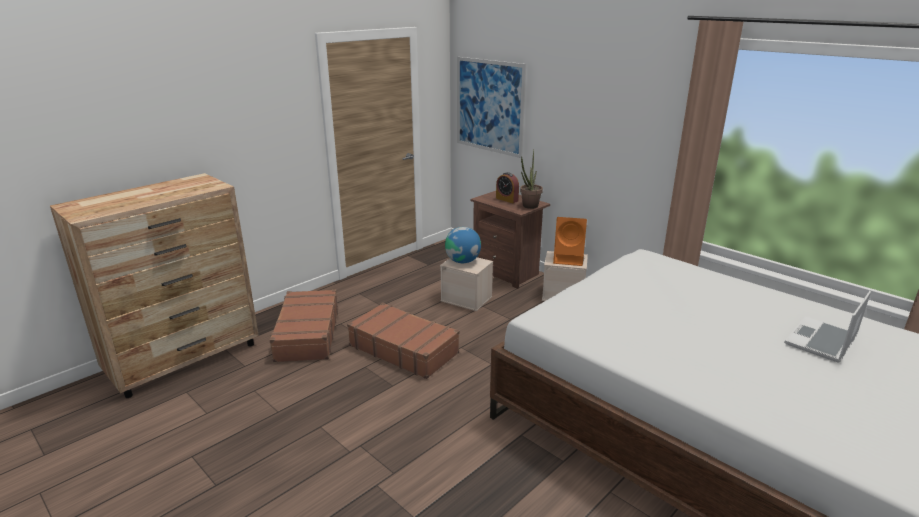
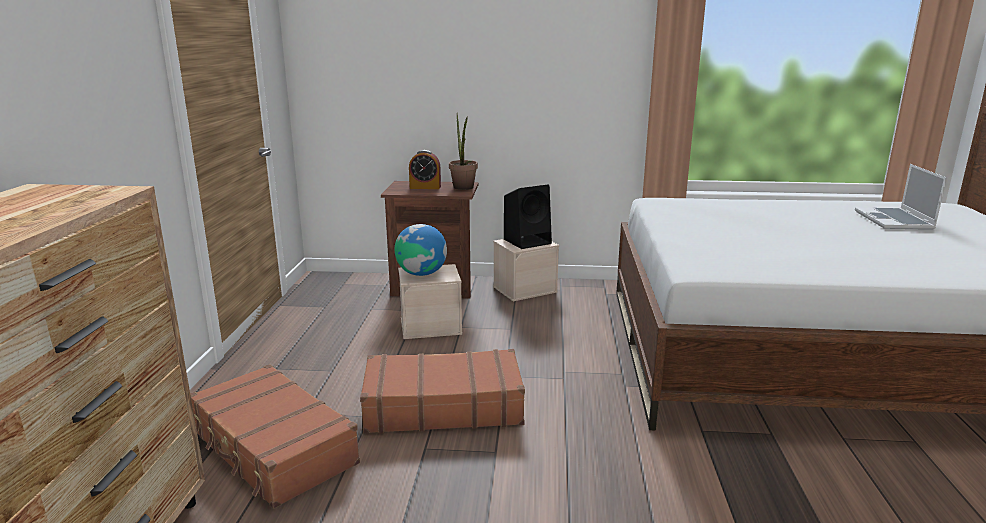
camera: 40 degrees left, 5 degrees down
(489, 106) = (362, 70): picture -> none
(569, 259) = (528, 241): orange speaker -> black speaker

